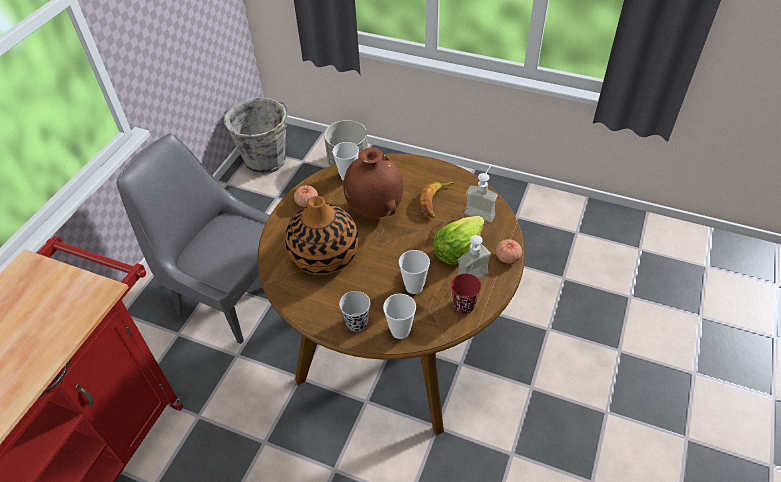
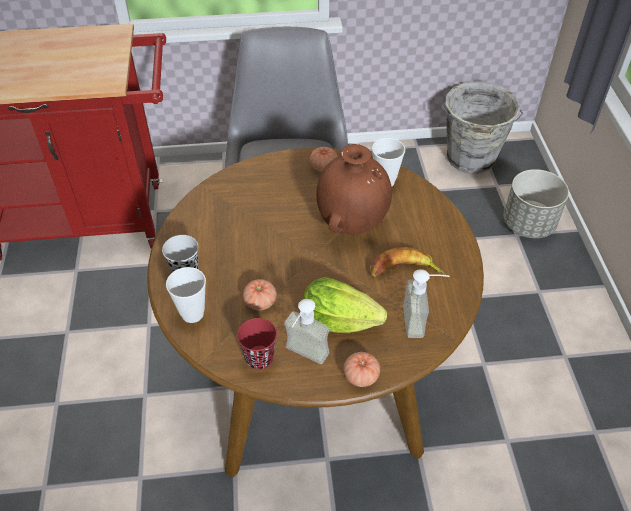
camera: 60 degrees right, 0 degrees up
(324, 255) = (260, 211): vase -> none
(414, 287) = (260, 302): cup -> tomato

